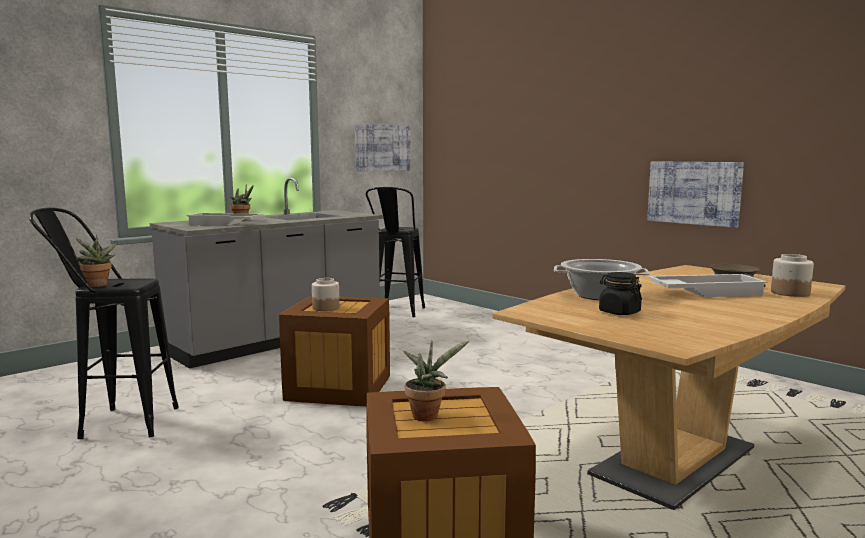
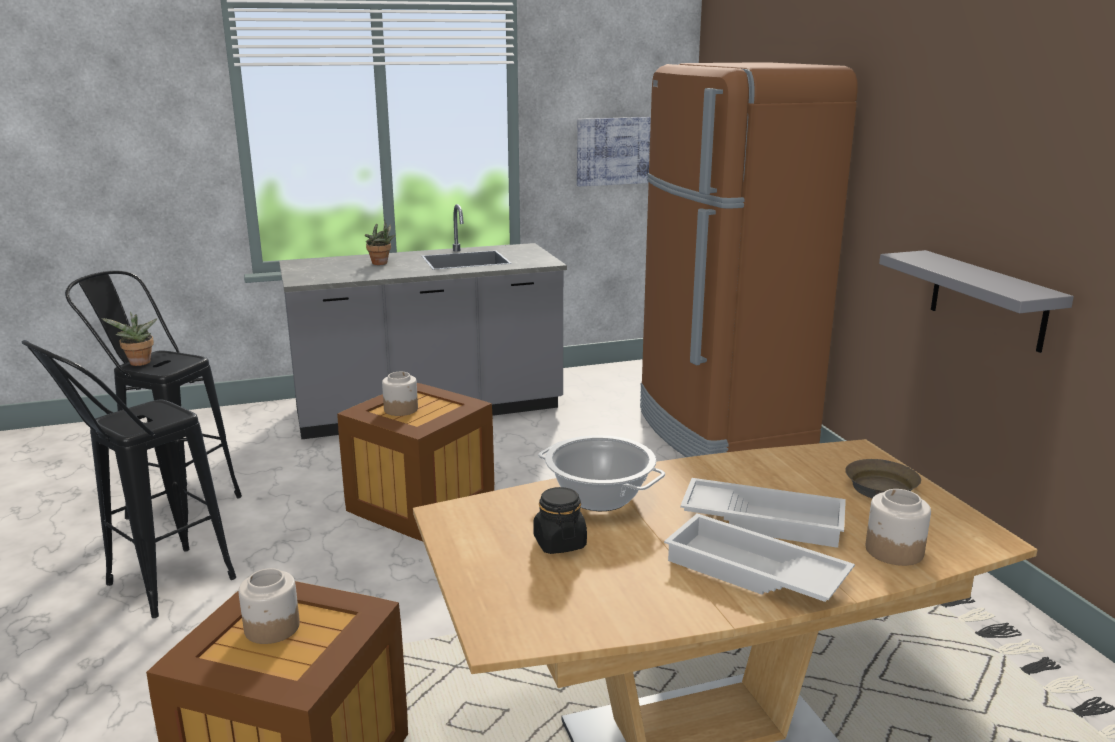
camera: 25 degrees right, 10 degrees up
(224, 224) = (347, 272): white tray -> white tray (752, 573)
(396, 313) = (610, 388): black stool -> black stool (153, 590)
(428, 415) = (271, 628): potted plant -> jar
(495, 324) = (721, 431): none -> brown fridge
(693, 193) = (987, 300): picture -> grey shelf

